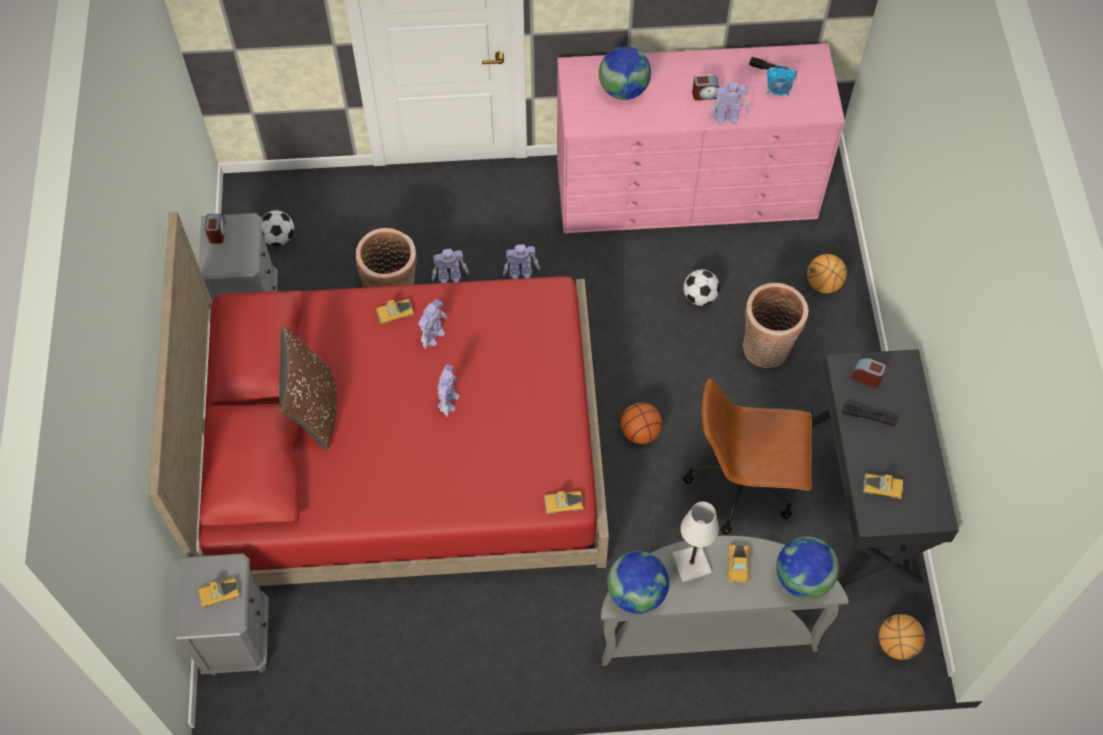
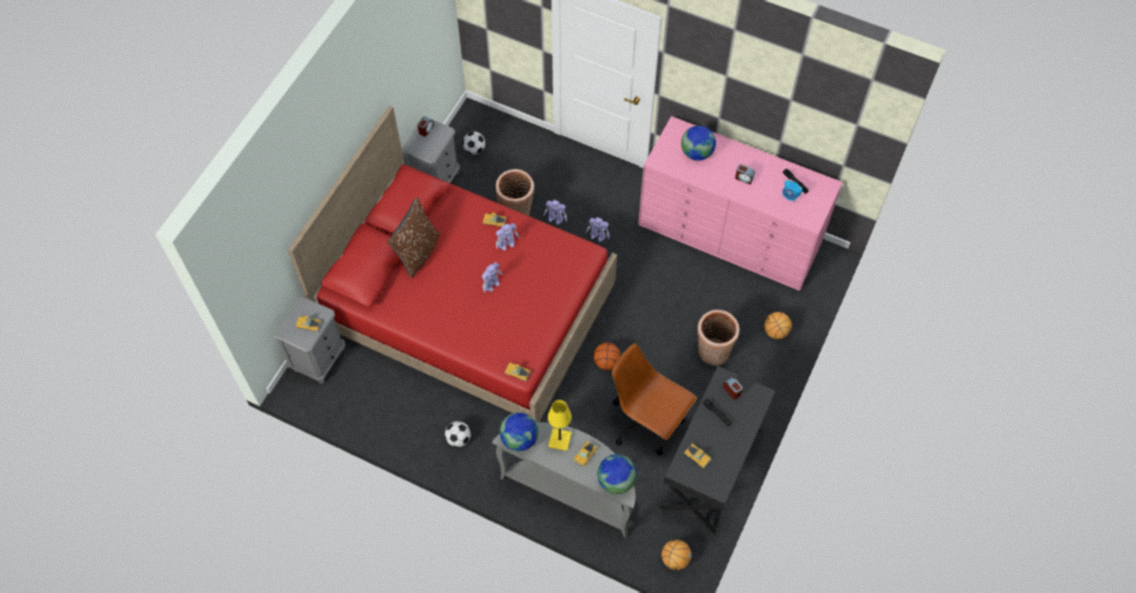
camera: 30 degrees right, 0 degrees up
(691, 564) = (559, 440): white table lamp -> yellow table lamp
(699, 297) = (694, 302): football -> football (458, 439)
(727, 118) = (747, 198): toy robot -> none

